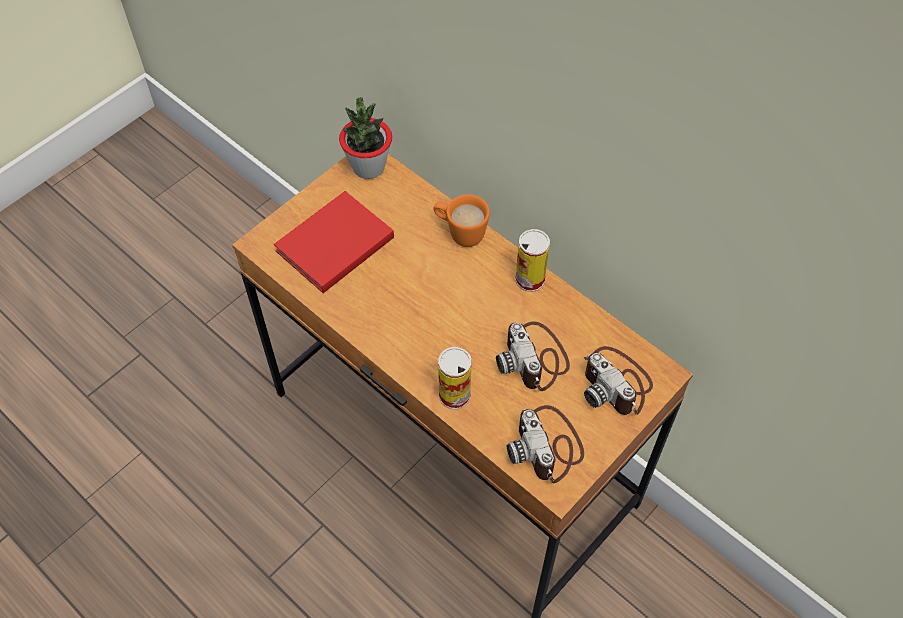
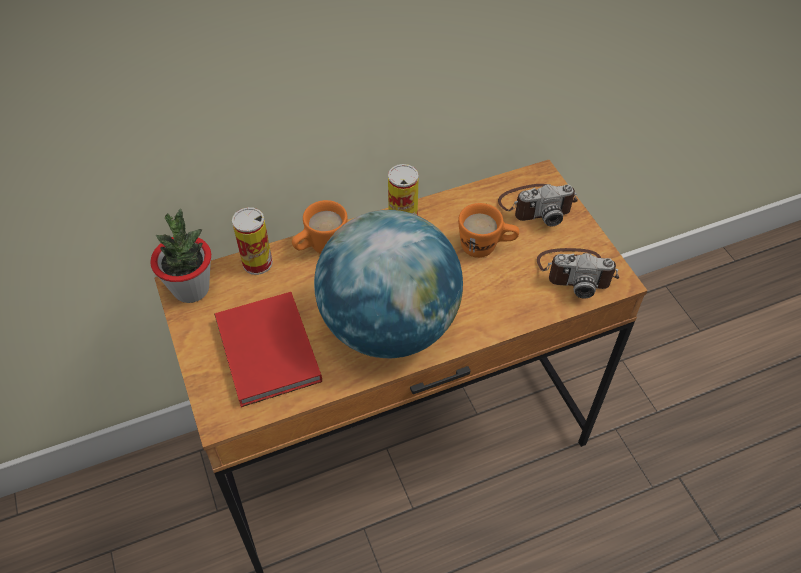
camera: 65 degrees left, 5 degrees down
(402, 317) = (389, 326): none -> globe
(454, 395) = (495, 317): can -> can (257, 263)
(534, 358) = (486, 247): camera -> orange mug

